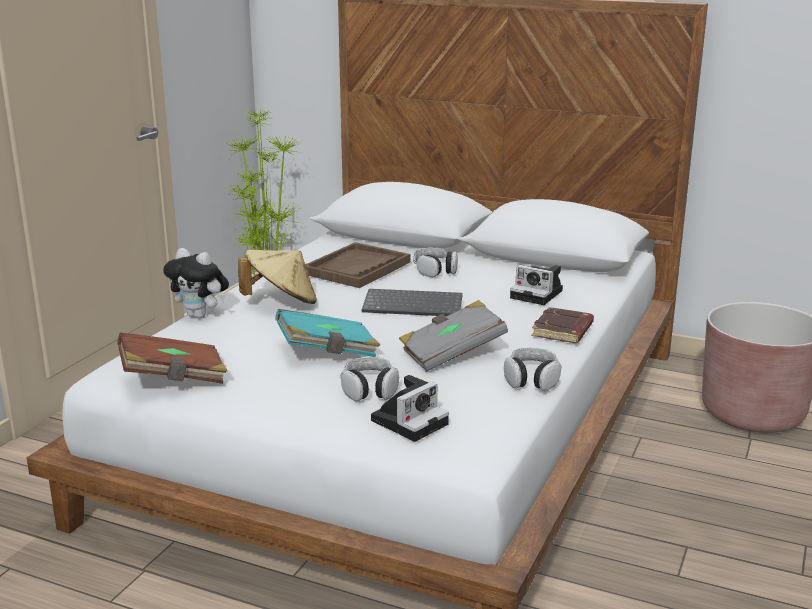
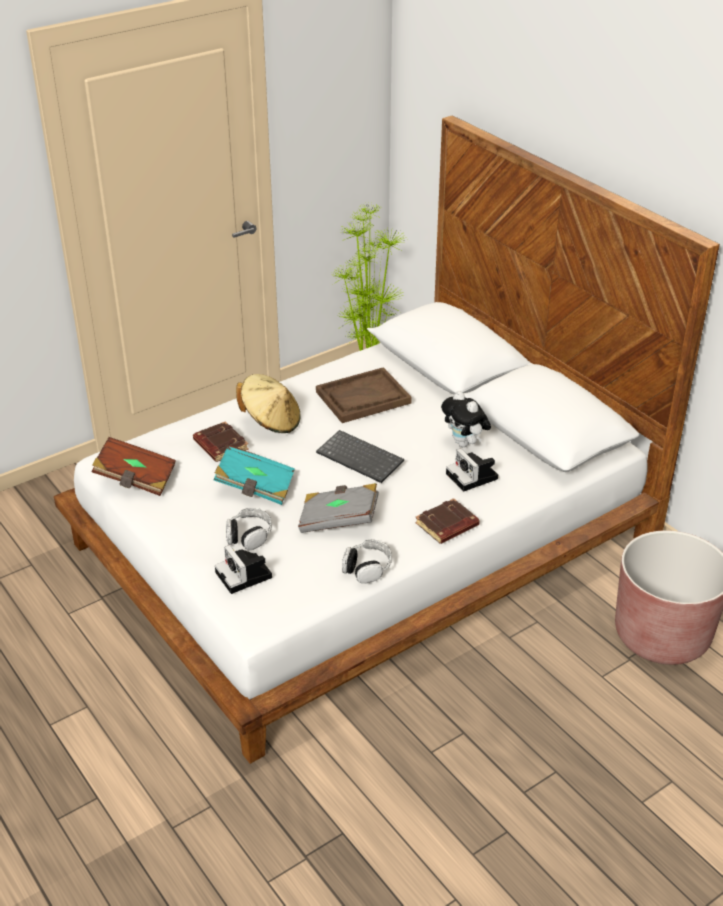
camera: 30 degrees right, 15 degrees up
(200, 316) = (207, 417): plush toy -> plush toy (465, 444)
(247, 329) = (219, 445): none -> brown book
(410, 421) = (245, 576): camera -> camera turned 75 degrees clockwise
(435, 270) = (423, 419): headphones -> none

